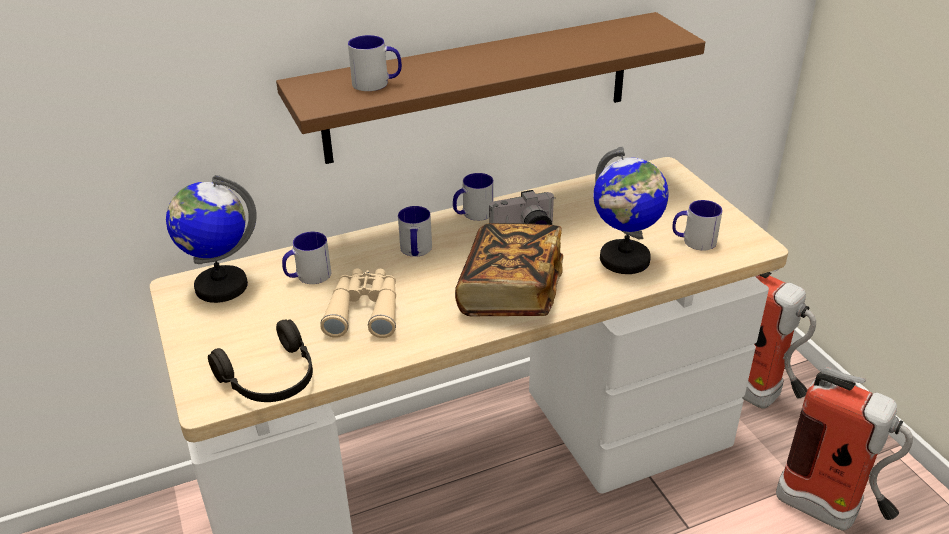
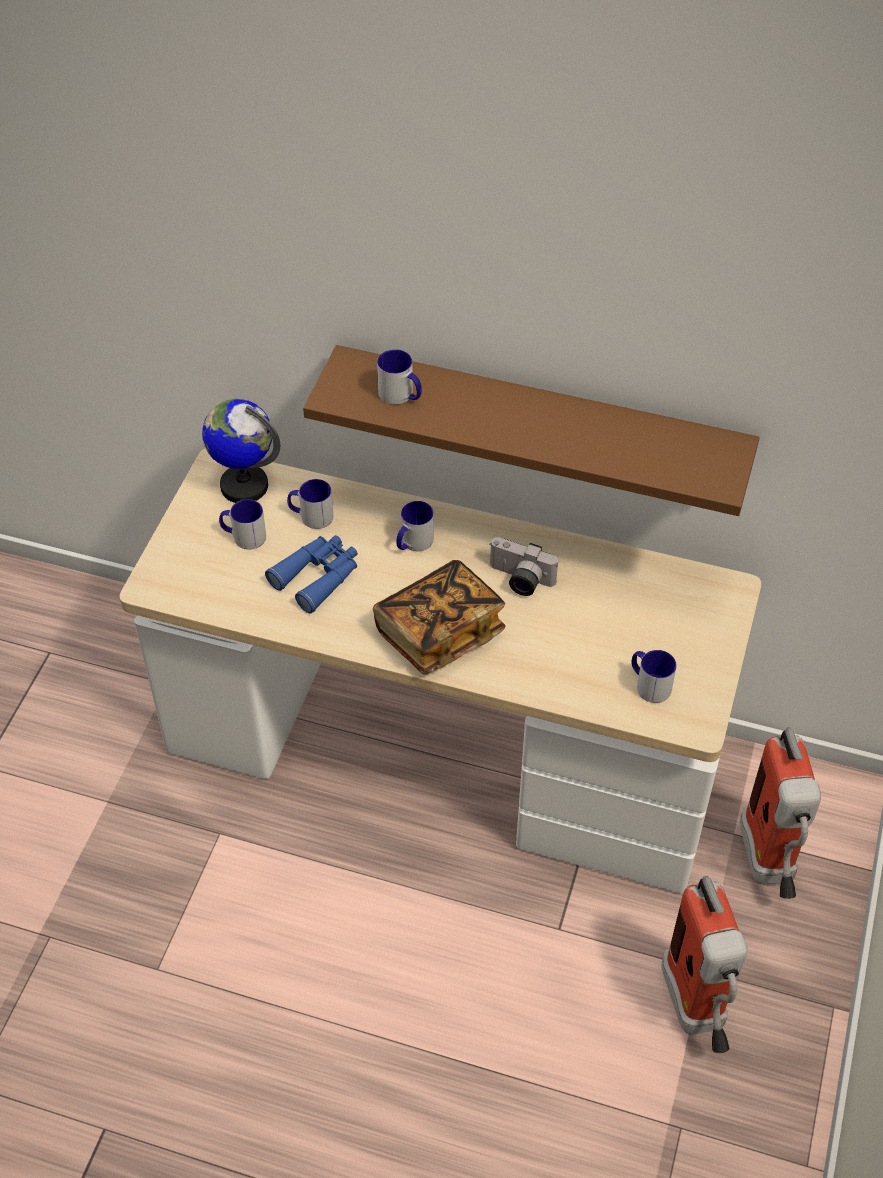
camera: 40 degrees right, 15 degrees up
(271, 379) = (202, 595): black headphones -> none
(364, 310) = (318, 576): beige binoculars -> blue binoculars
(472, 214) = (500, 532): mug -> mug (243, 536)
(624, 260) = (565, 663): globe -> none

